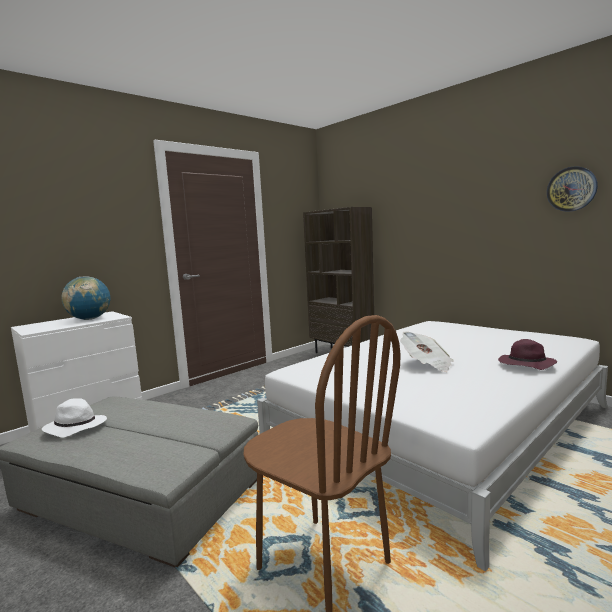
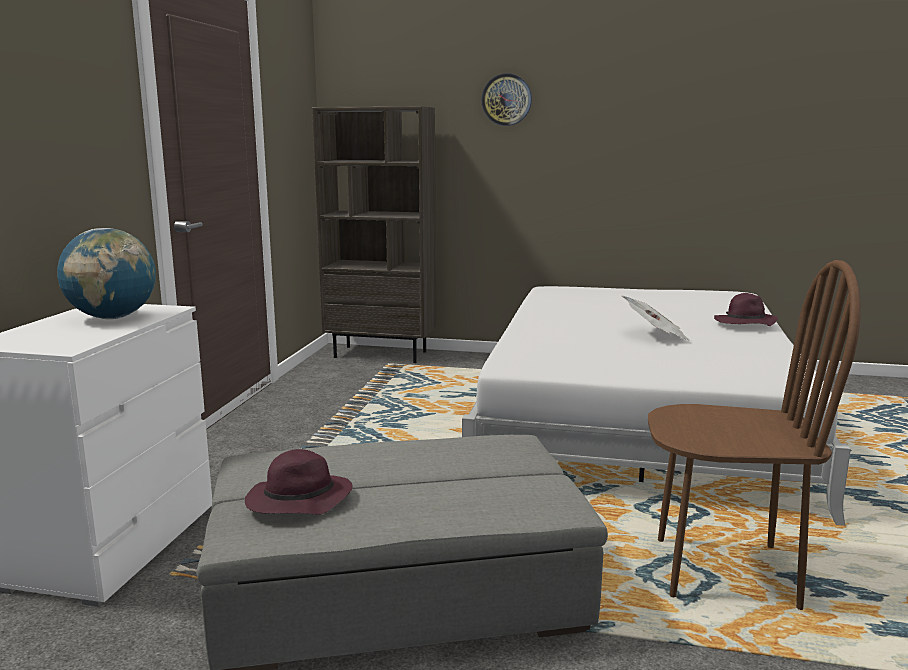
camera: 35 degrees left, 5 degrees up
(75, 427) = (297, 501): white hat -> purple hat
(571, 189) = (729, 110): wall clock -> wall clock (506, 99)

